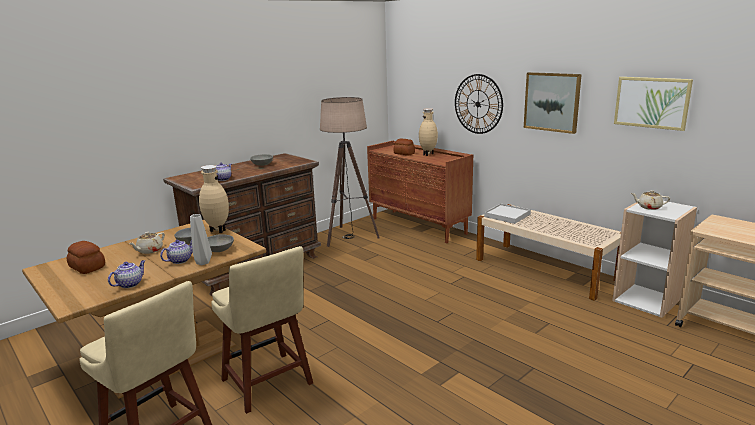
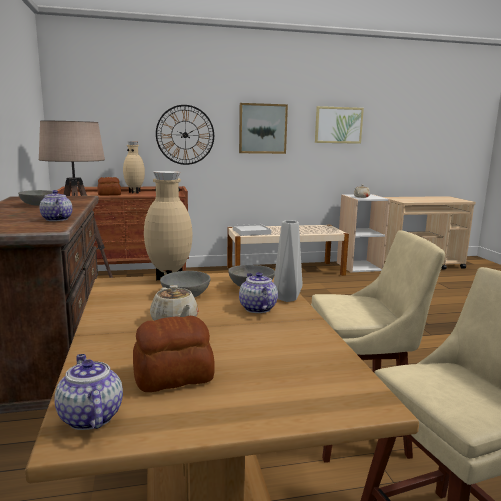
camera: 60 degrees left, 5 degrees down
(130, 284) = (315, 346): teapot -> teapot (89, 416)

